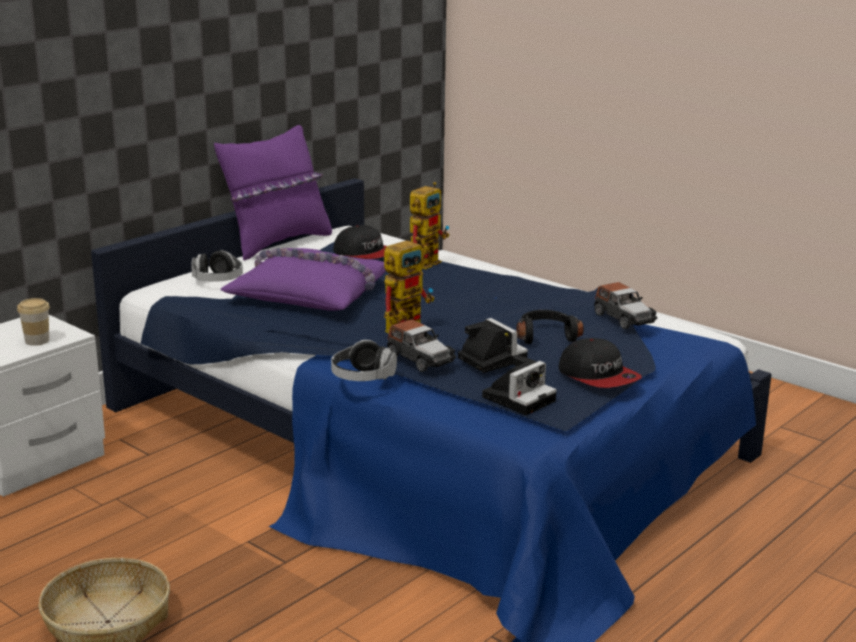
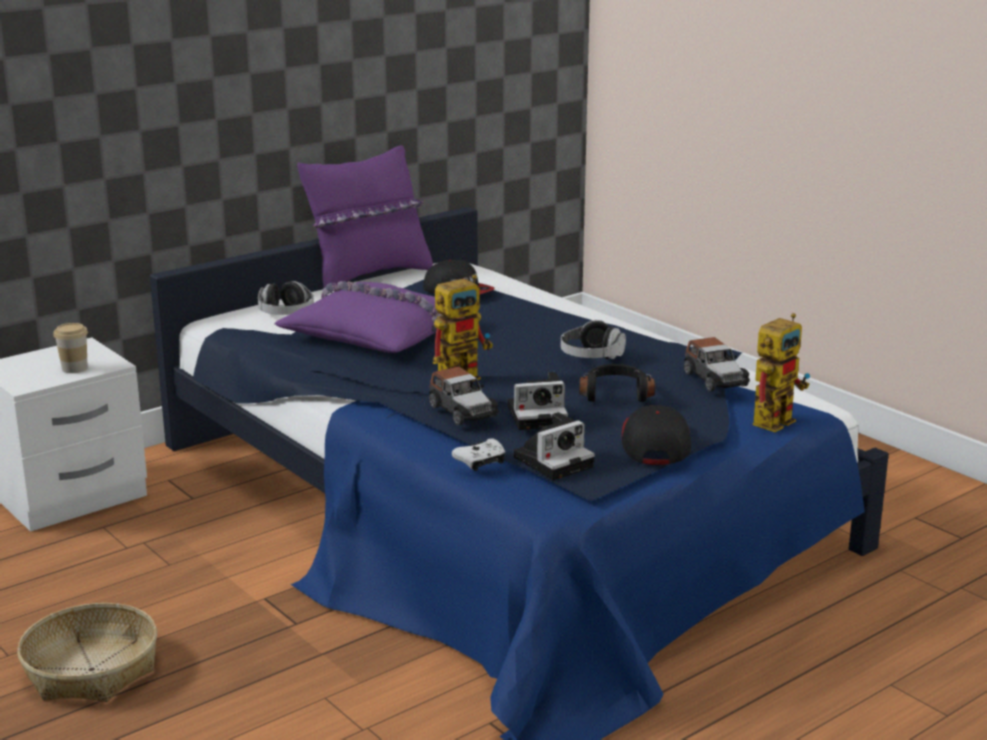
camera: 10 degrees right, 0 degrees up
(363, 378) = (392, 428): headphones -> headphones (591, 357)
(427, 261) = (522, 303): toy robot -> toy robot (775, 419)
(455, 403) = (481, 462): none -> white game controller
(490, 358) = (539, 415): camera -> camera turned 105 degrees clockwise
(599, 376) = (655, 442): cap -> cap turned 150 degrees counterclockwise

